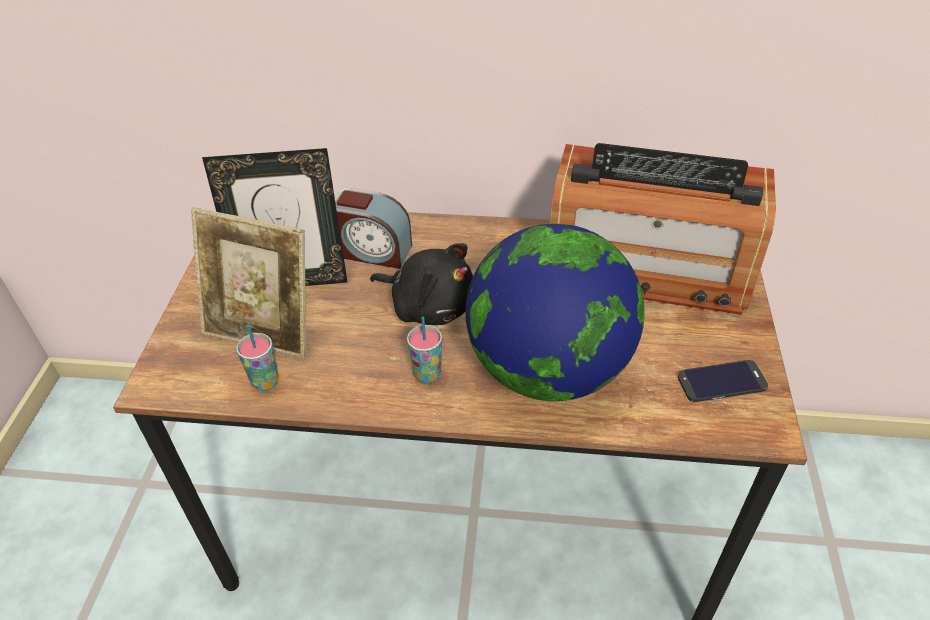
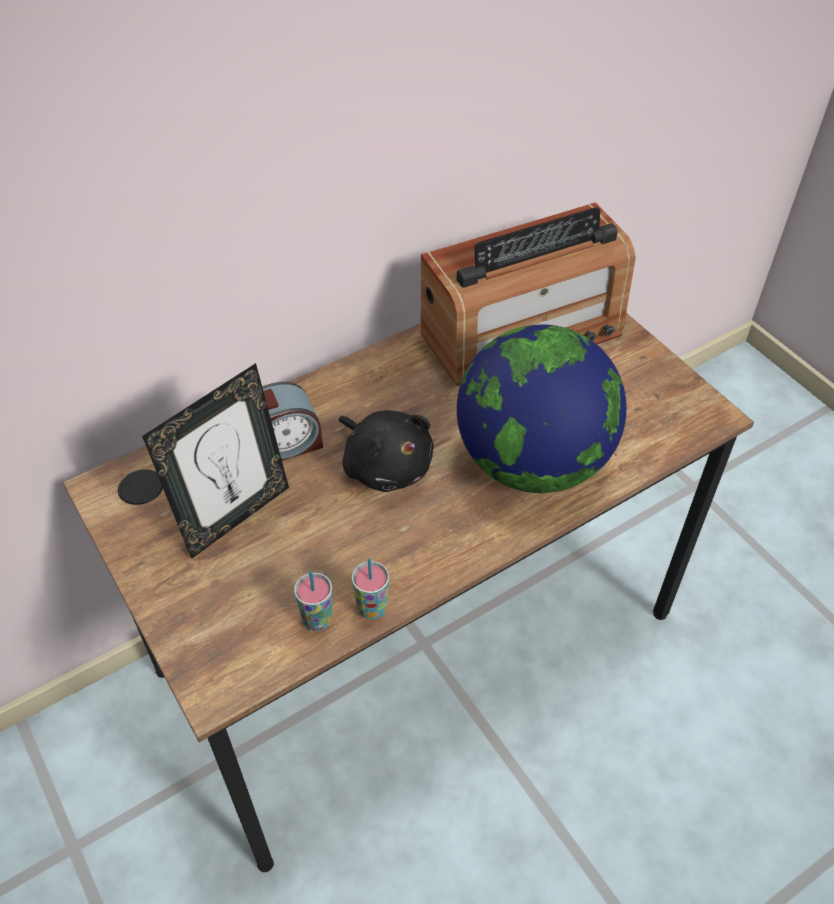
camera: 40 degrees left, 5 degrees up
(263, 331) = (262, 578): picture frame -> none
(427, 374) = (446, 525): cup -> cup (372, 608)
(430, 306) = (385, 465): black plush toy -> black plush toy turned 60 degrees clockwise
(722, 382) = (656, 397): phone -> none

